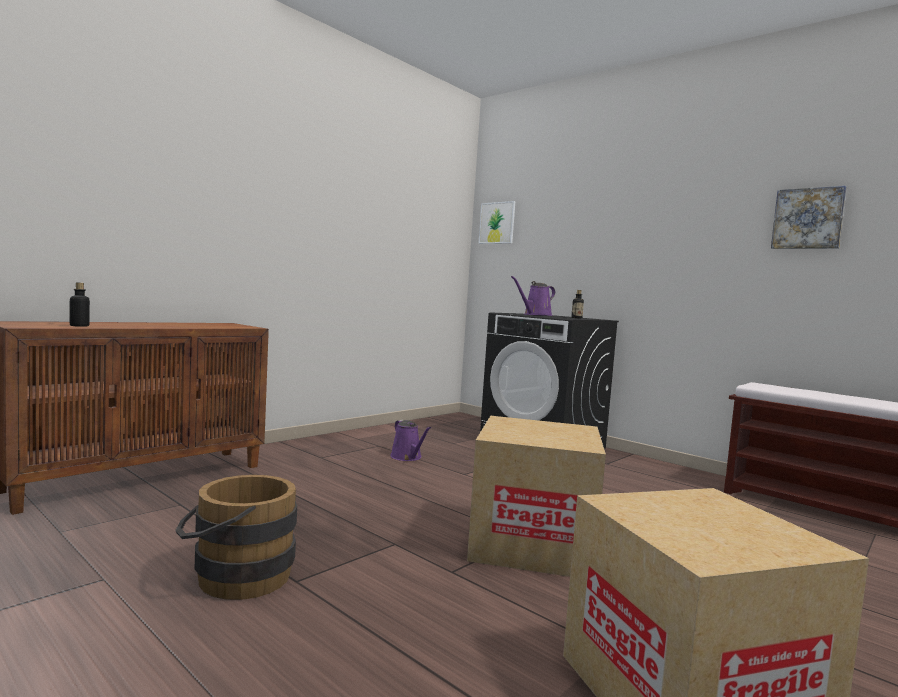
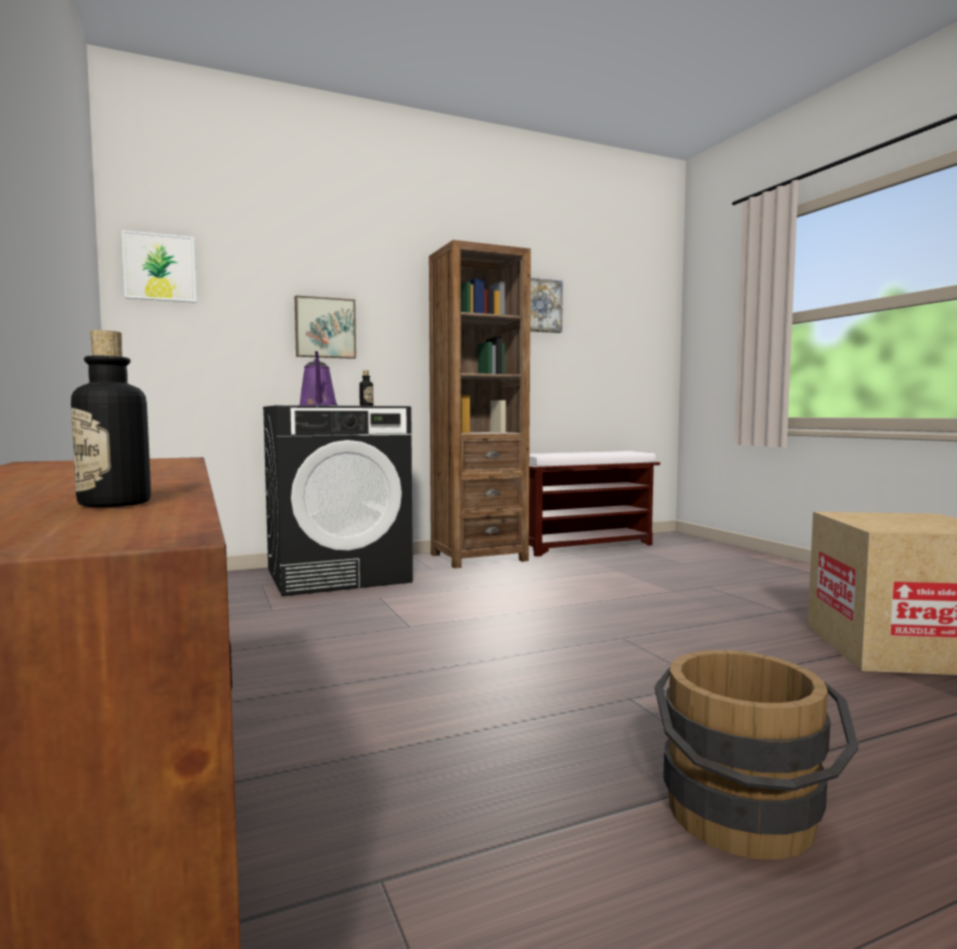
camera: 65 degrees left, 0 degrees up
(407, 457) = (302, 643): purple watering can -> none
(532, 544) = (640, 638): cardboard box -> none
(586, 256) = (325, 328): none -> picture
(671, 473) = (478, 557): none -> brown bookcase

